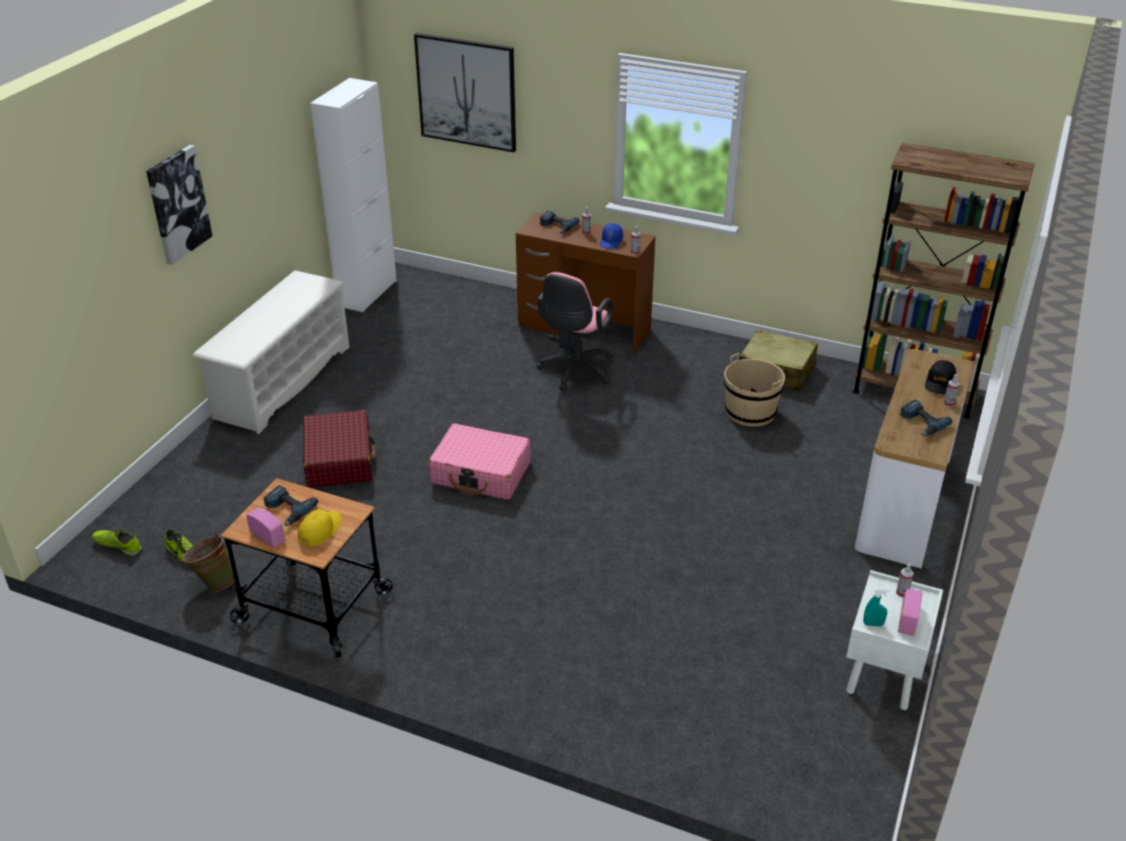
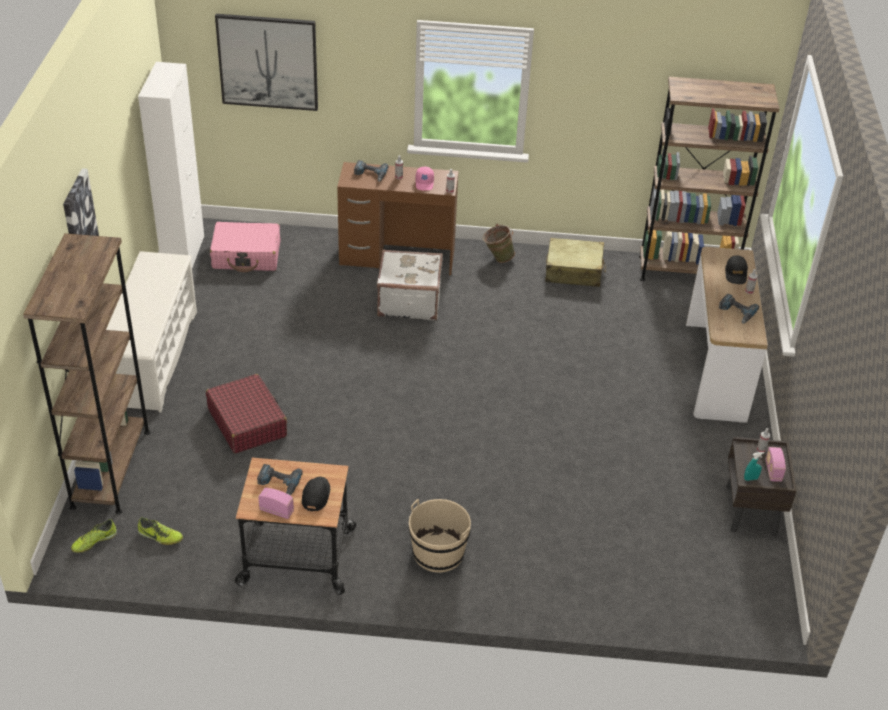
camera: 20 degrees left, 5 degrees up
(118, 545) = (94, 541): shoe -> shoe turned 45 degrees counterclockwise
(177, 478) = (111, 469): none -> brown bookcase
(214, 582) = (201, 555): green bucket -> green bucket (497, 258)
(320, 530) = (316, 495): yellow cap -> black cap
(481, 473) = (376, 410): pink suitcase -> pink suitcase (247, 255)
(574, 372) = (409, 301): pink office chair -> white suitcase
(611, 242) = (425, 183): blue cap -> pink cap
(750, 412) = (568, 313): beige bucket -> beige bucket (438, 553)
(884, 673) = (751, 511): white nightstand -> brown nightstand

